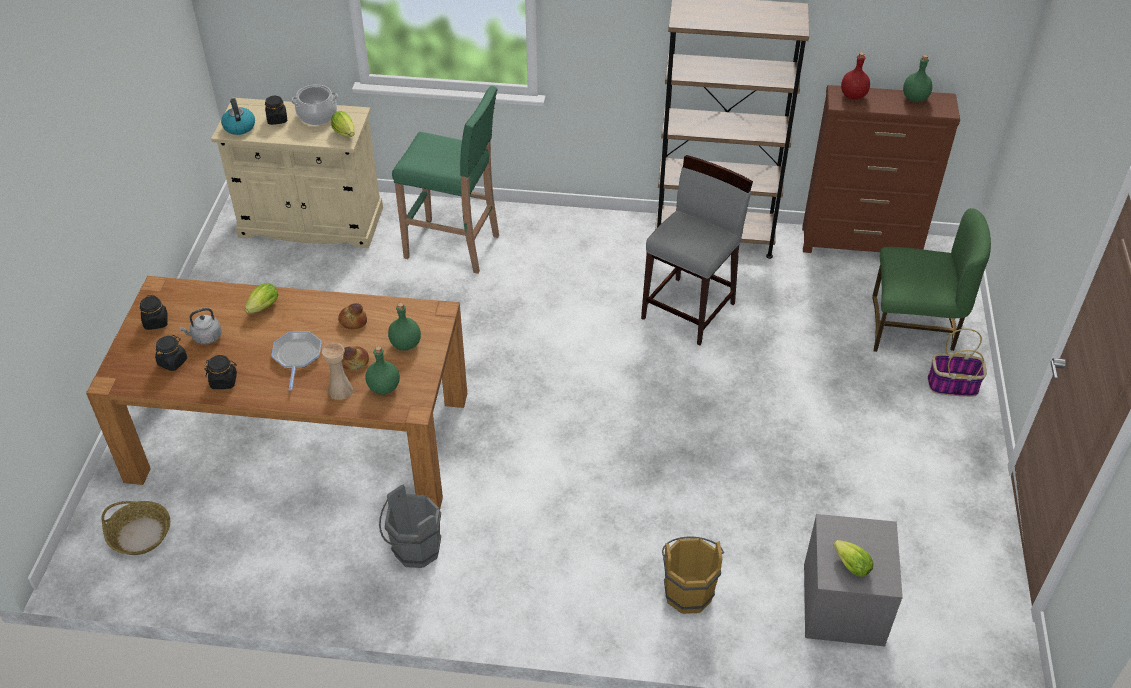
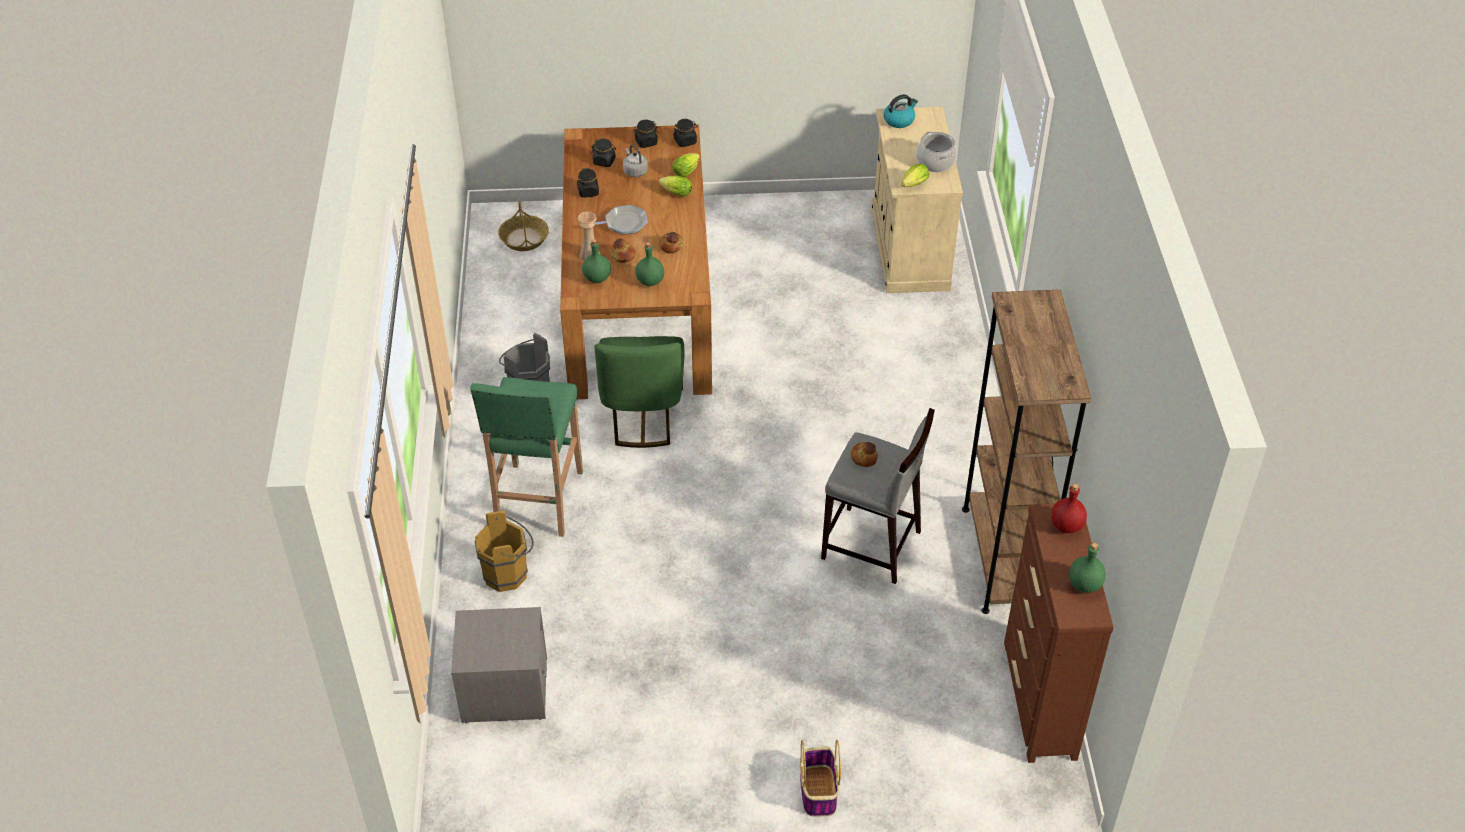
camera: 80 degrees right, 0 degrees up
(277, 119) = (919, 139): black jar -> black jar (685, 141)
(454, 247) = (909, 351): green stool -> green stool (538, 501)
(685, 237) = (864, 458): none -> bread
(849, 564) = (484, 632): lettuce -> lettuce (687, 171)
(913, 328) = (904, 753): green chair -> green chair (642, 416)

